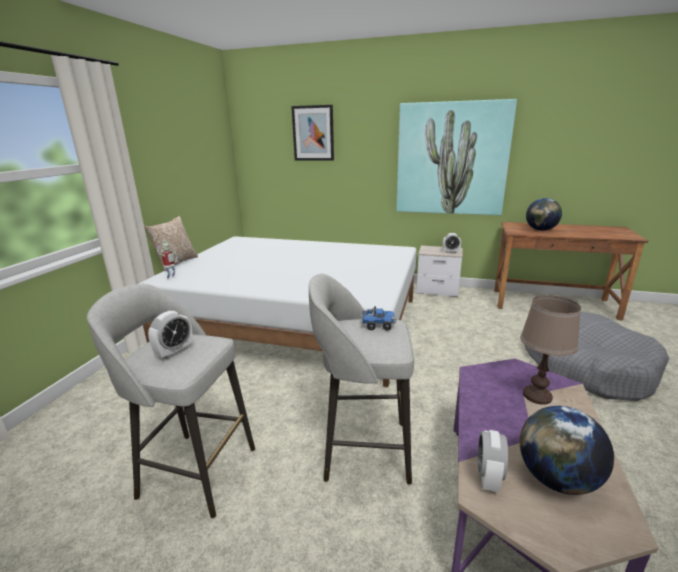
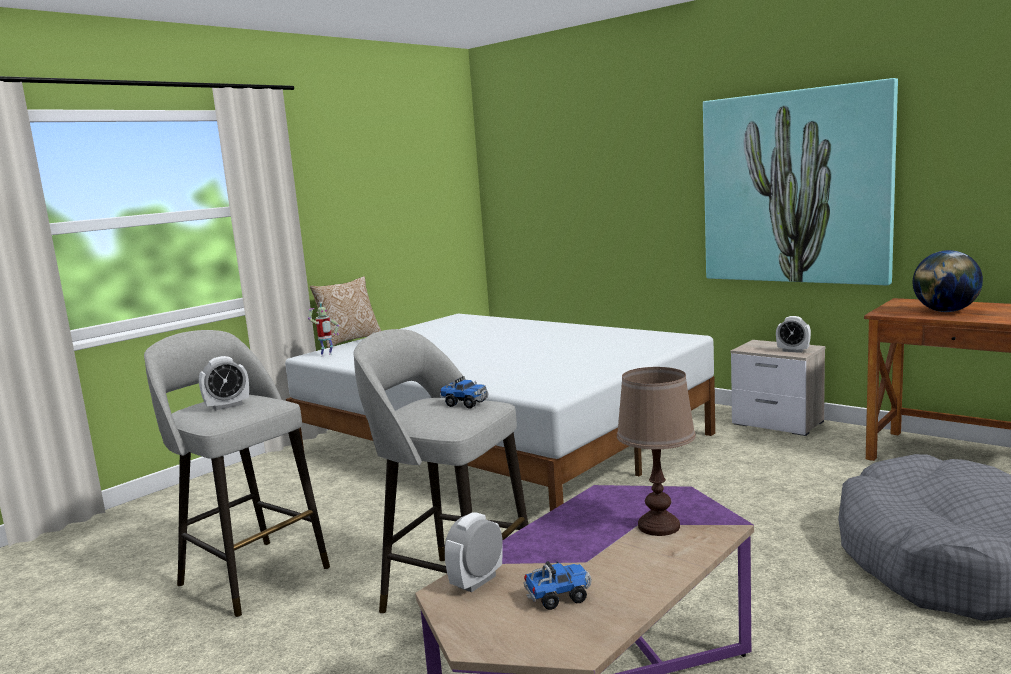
camera: 25 degrees right, 10 degrees down
(313, 133) = (582, 156): picture -> none
(556, 479) = (558, 597): globe -> toy truck

